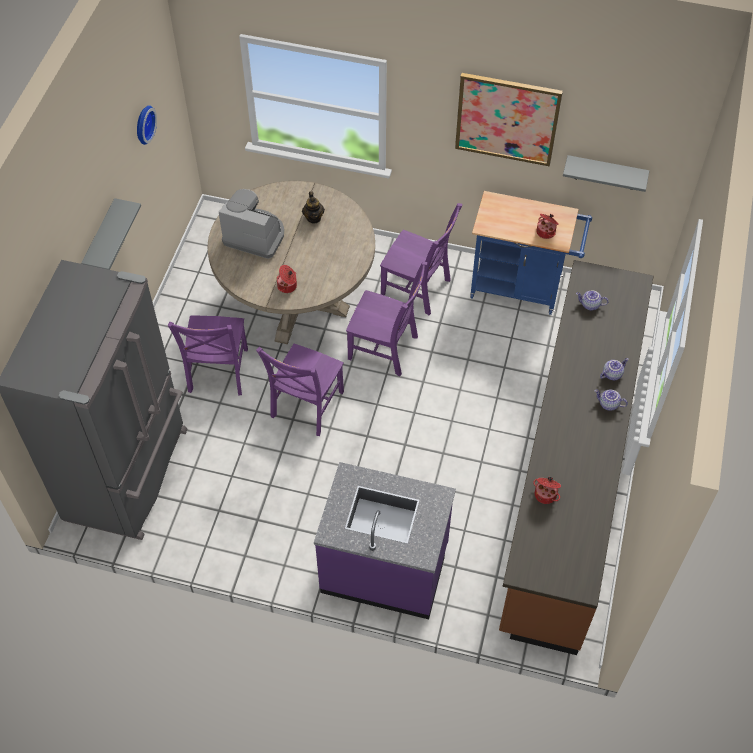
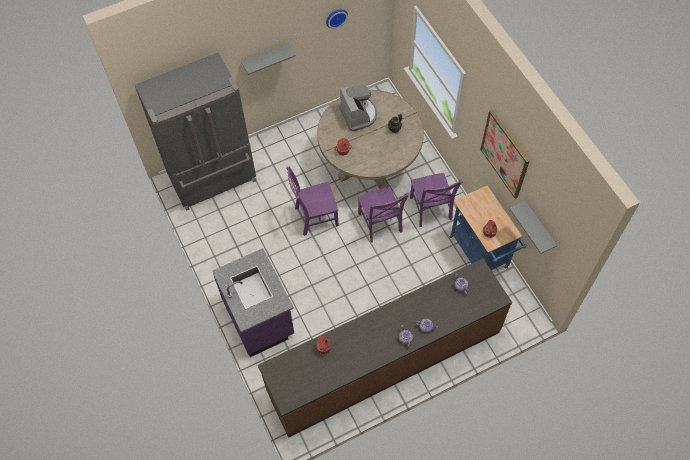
camera: 50 degrees right, 5 degrees up
(217, 373) = (297, 167): purple chair -> none

